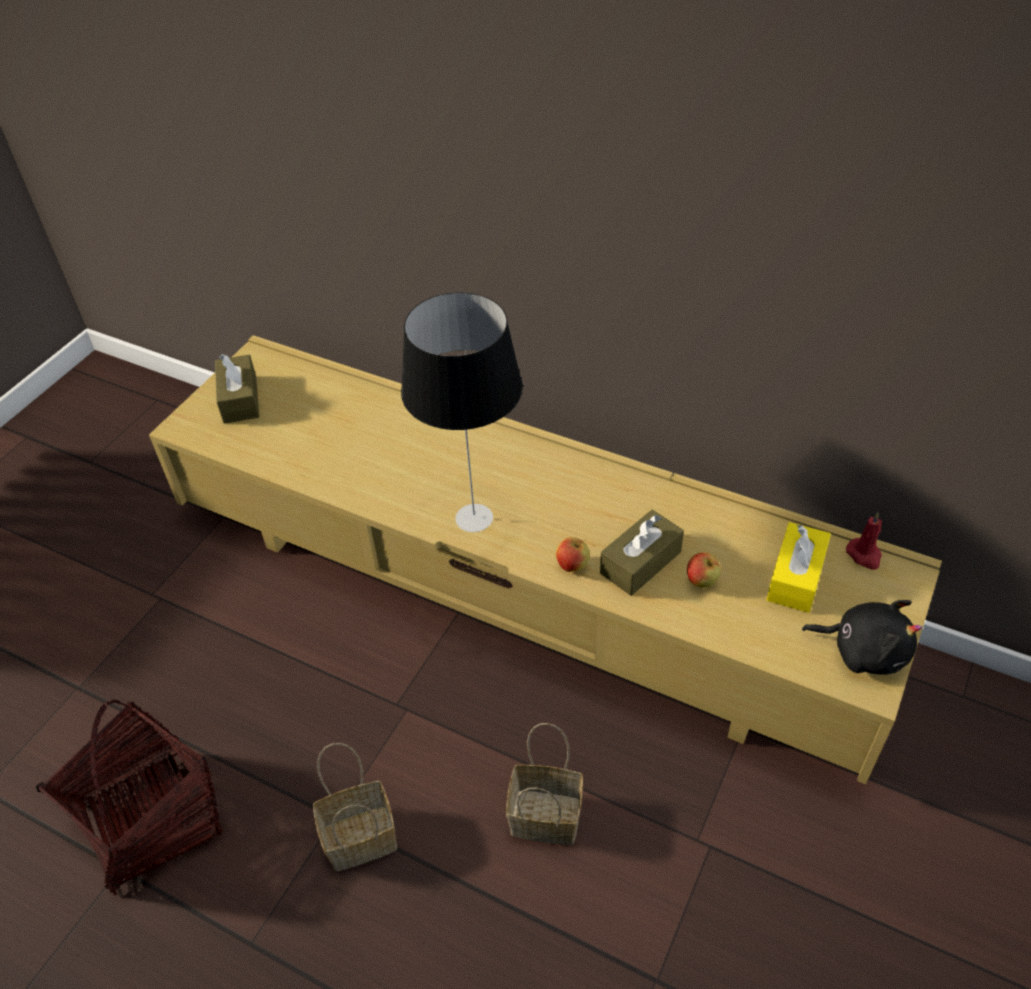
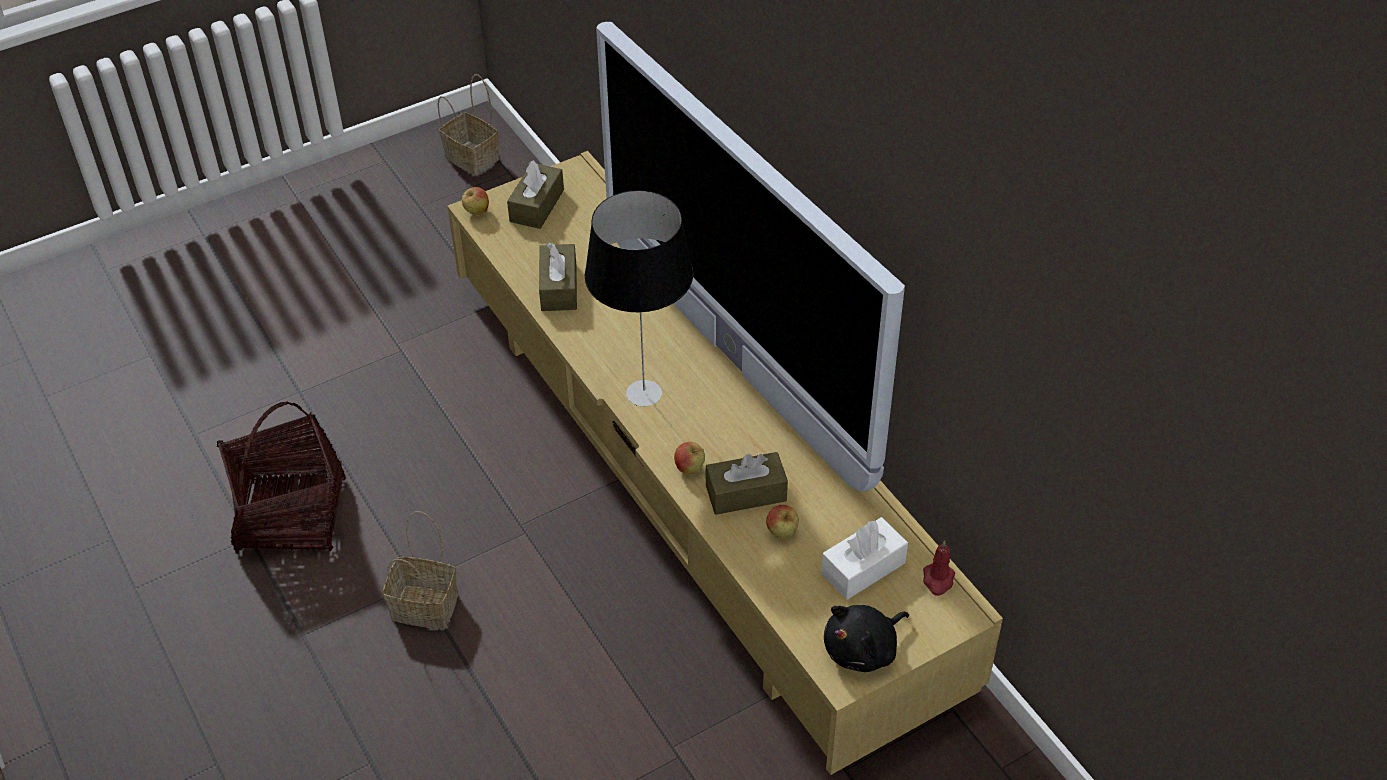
camera: 30 degrees right, 0 degrees up
(184, 428) = (476, 212): none -> apple
(317, 461) = (559, 287): none -> brown tissue box
(531, 451) = (735, 359): none -> television
(542, 818) = (567, 666): basket -> basket (470, 158)
(795, 577) = (863, 568): yellow tissue box -> white tissue box
(863, 650) = (863, 650): black plush toy -> black plush toy turned 90 degrees clockwise

